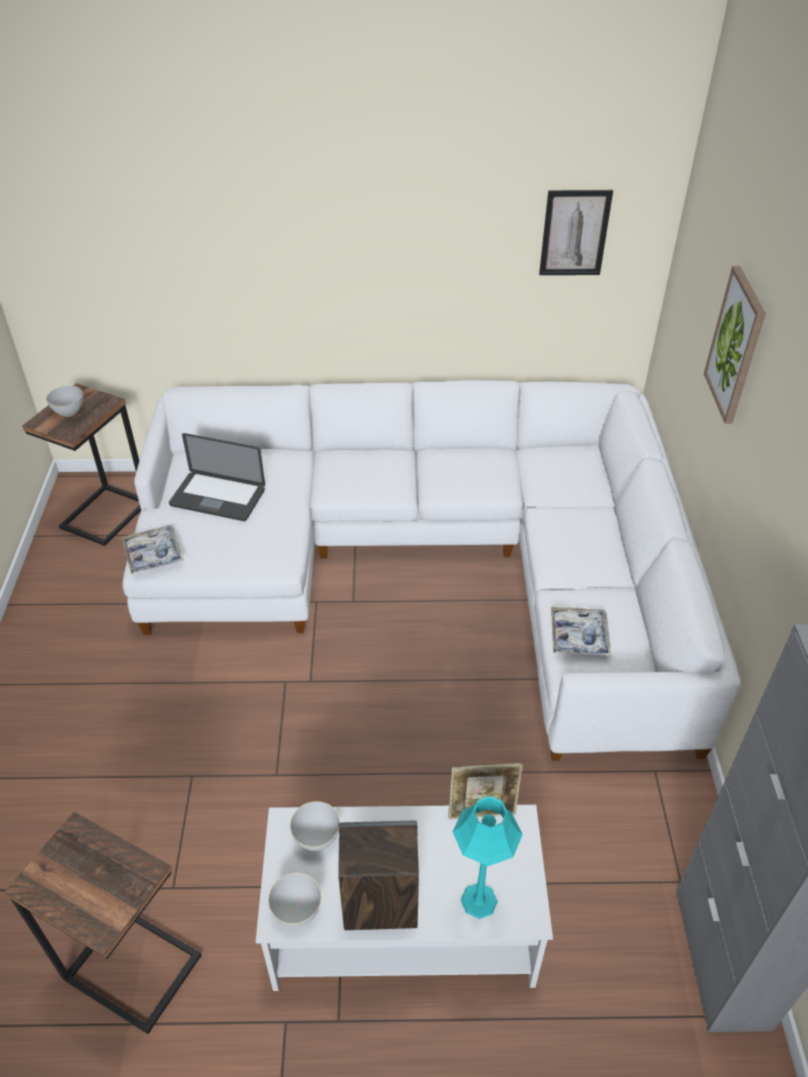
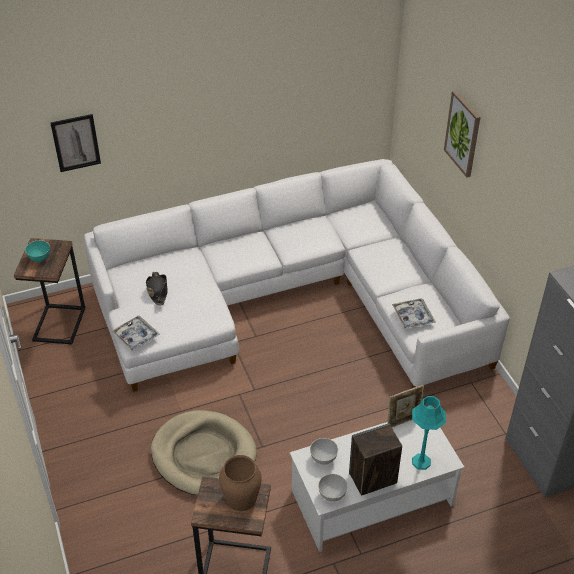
camera: 20 degrees left, 0 degrees up
(69, 412) = (39, 258): grey bowl -> turquoise bowl
(109, 873) = (241, 497): none -> brown vase
(185, 761) = (204, 455): none -> beige dog bed
(218, 497) = (157, 291): laptop -> black hat
(574, 233) = (340, 76): picture -> picture (76, 143)

